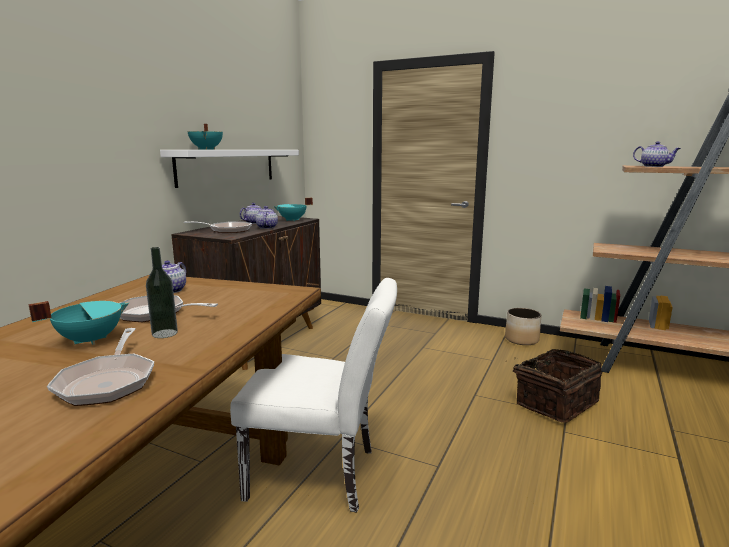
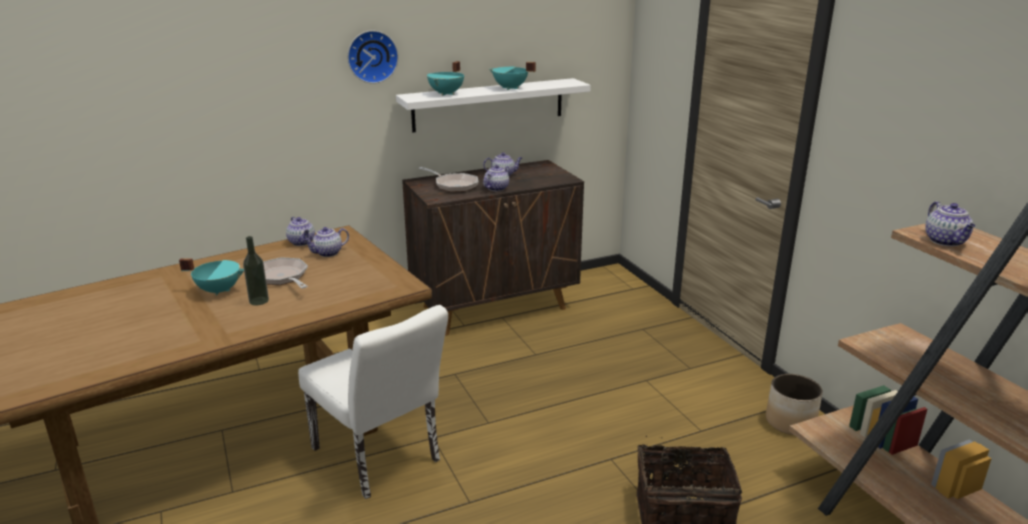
camera: 40 degrees right, 10 degrees up
(108, 381) = (182, 330): frying pan -> none
(124, 290) = (302, 242): none -> teapot
(137, 108) = (372, 56): none -> wall clock
(293, 220) = (549, 178): turquoise cooking pot -> turquoise cooking pot (510, 88)

